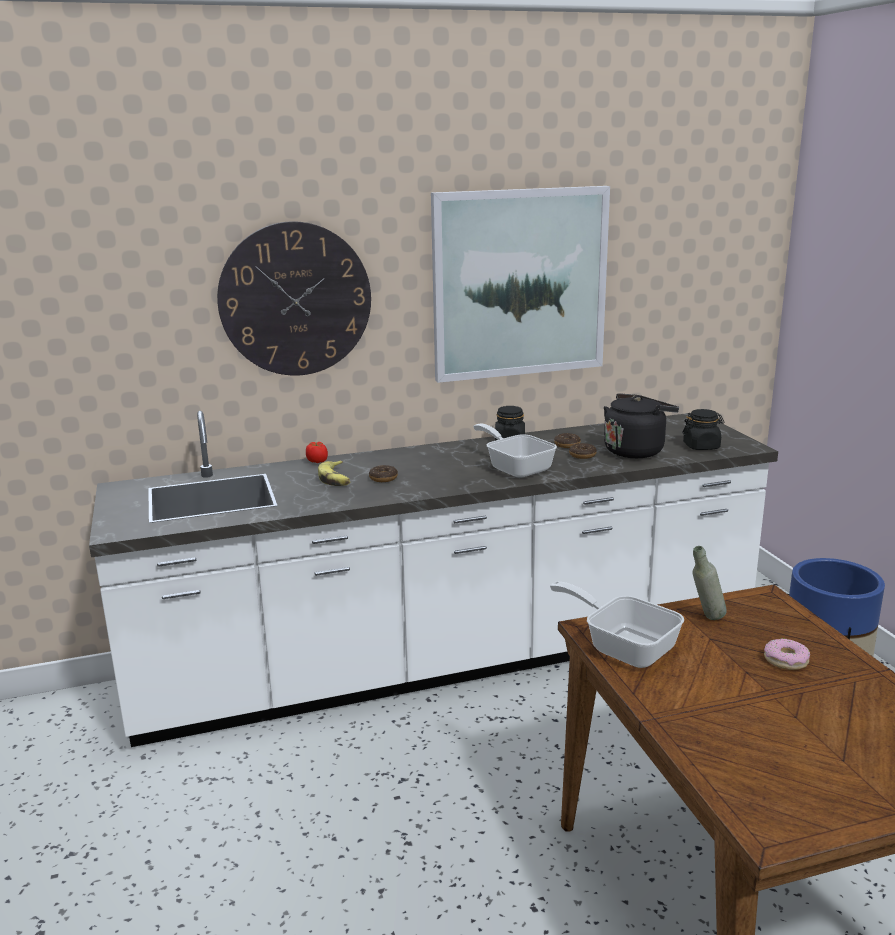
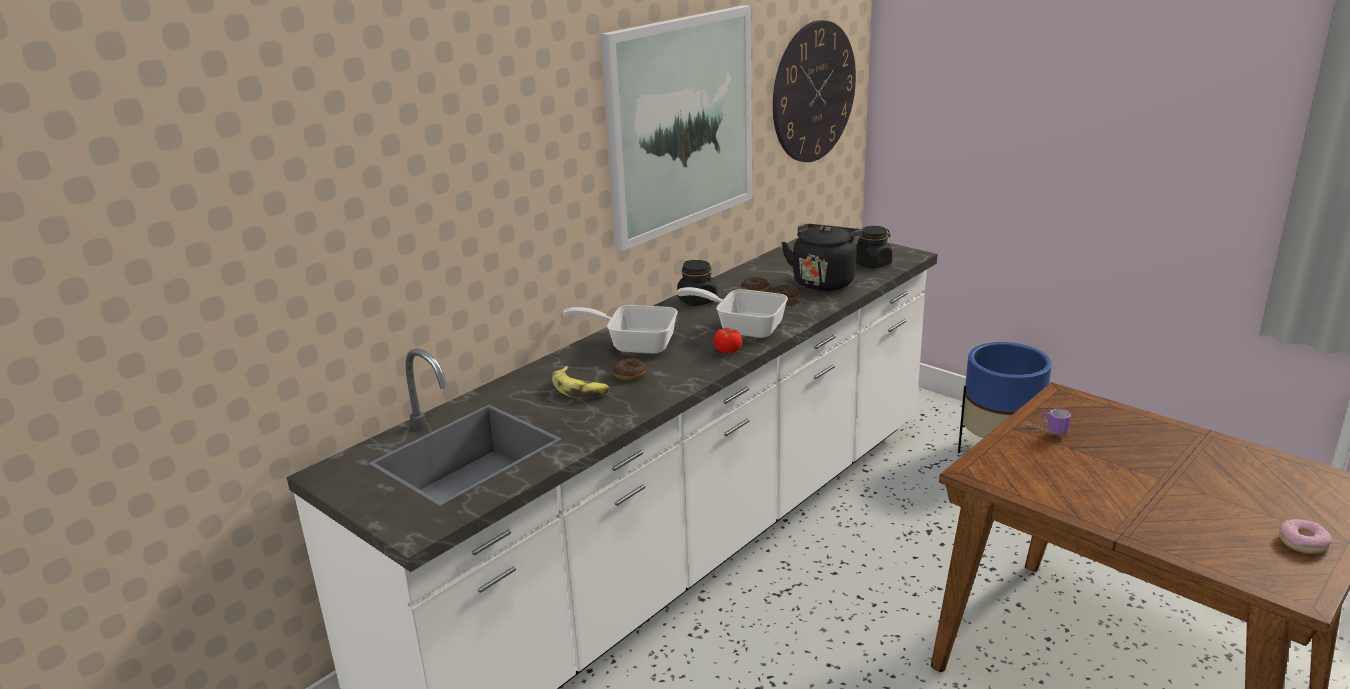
camera: 30 degrees left, 5 degrees up
(295, 300) = (481, 185): wall clock -> wall clock (814, 92)
(317, 461) = (527, 373): tomato -> tomato (728, 351)
(623, 646) = (1019, 478): frying pan -> frying pan (634, 344)
(705, 619) = (1045, 431): grey bottle -> mug
(786, 660) = (1141, 447): donut -> donut (1302, 542)

